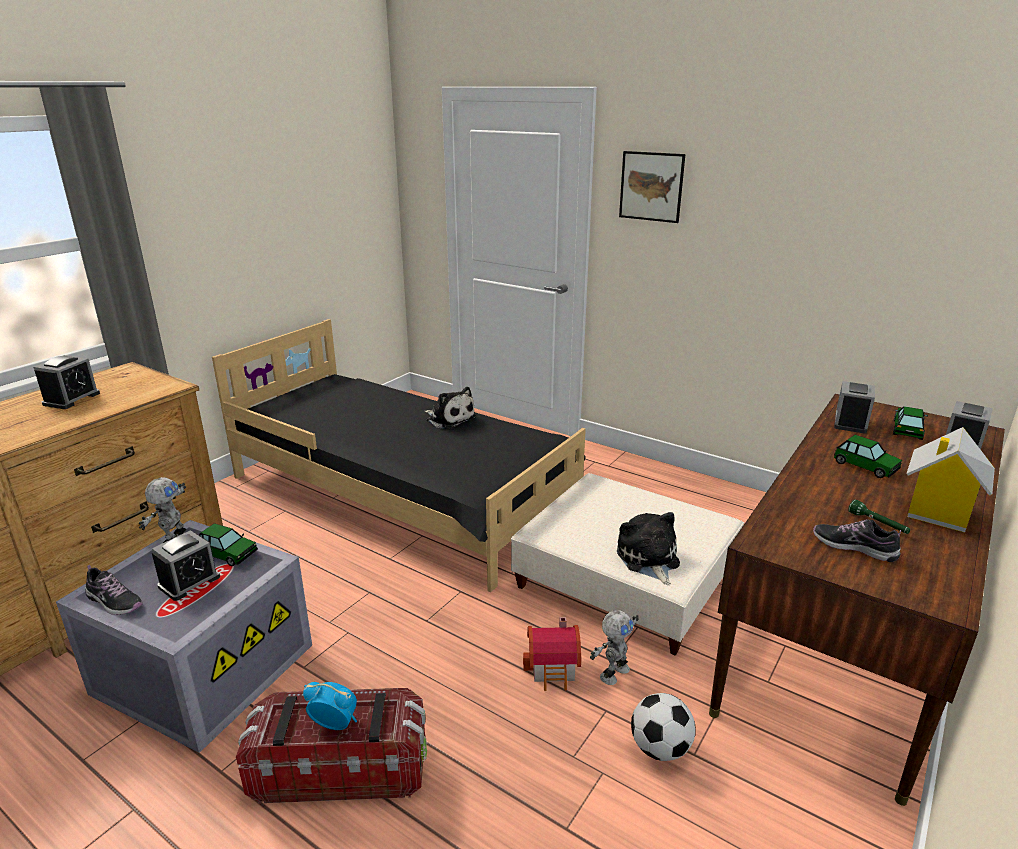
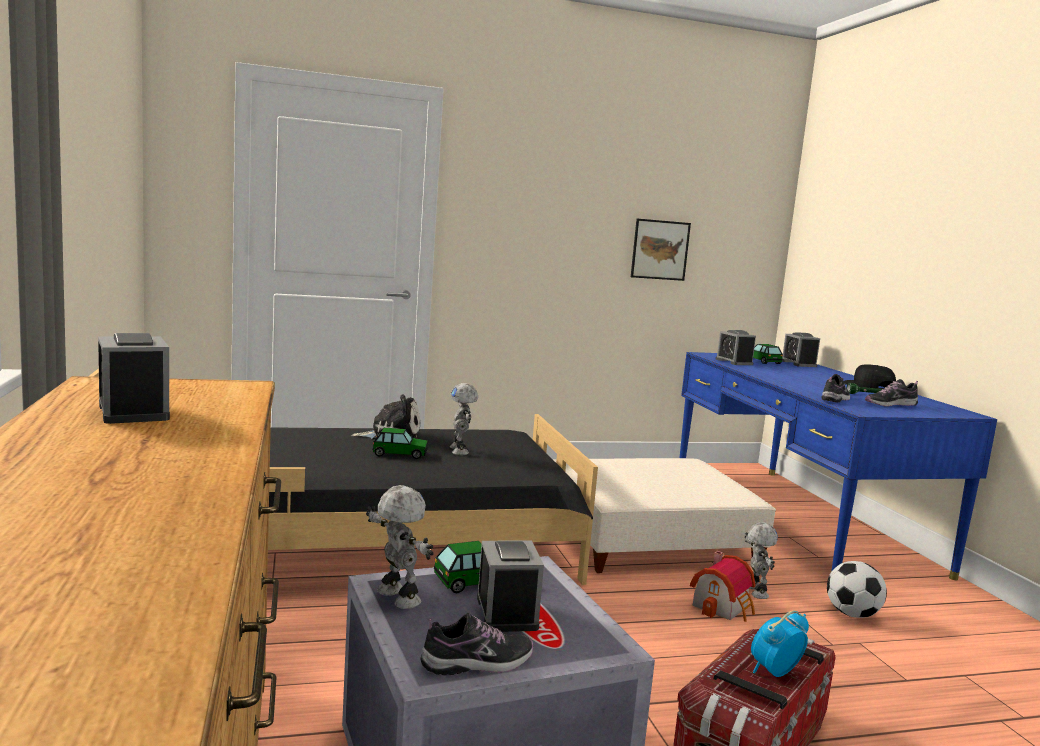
camera: 50 degrees left, 15 degrees down
(463, 447) = (460, 451): none -> toy robot
(648, 559) = (707, 492): plush toy -> none
(651, 186) = (503, 186): picture -> picture (660, 250)
(791, 514) = (835, 399): none -> shoe
(846, 633) = (796, 519): brown desk -> blue desk
(865, 466) = (795, 376): toy car -> toy car (400, 453)
(936, 512) = (868, 387): toy house -> black cap

